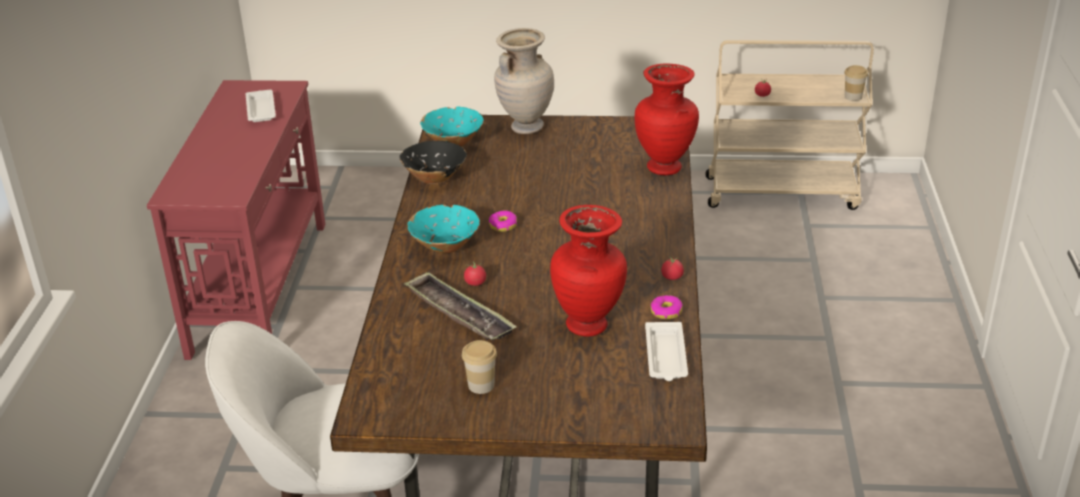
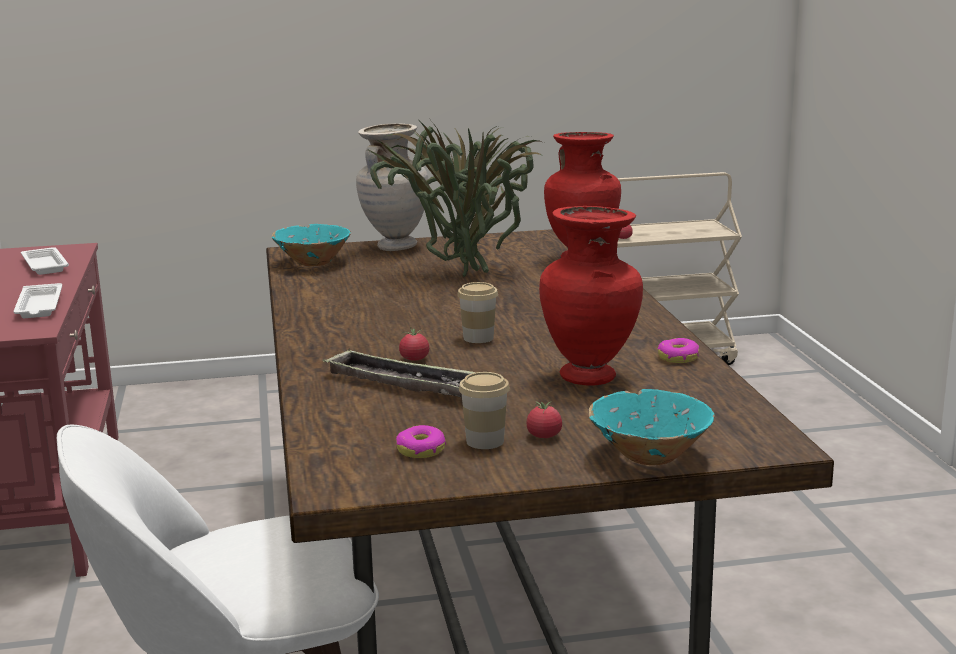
camera: 15 degrees left, 15 degrees down
(434, 178) = (305, 288): black bowl -> none
(445, 246) = (354, 335): turquoise bowl -> turquoise bowl (650, 456)
(503, 225) = (418, 314): donut -> donut (420, 450)
(560, 174) = (462, 273): none -> potted plant
(666, 356) = (710, 391): white tray -> white tray (39, 307)
(672, 277) = (661, 332): tomato -> tomato (544, 436)
(853, 97) = (718, 232): cup -> cup (478, 338)

